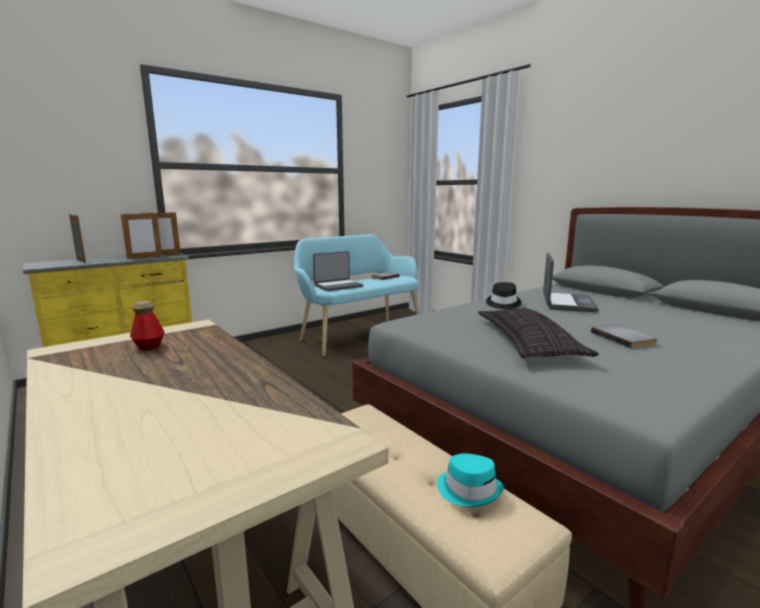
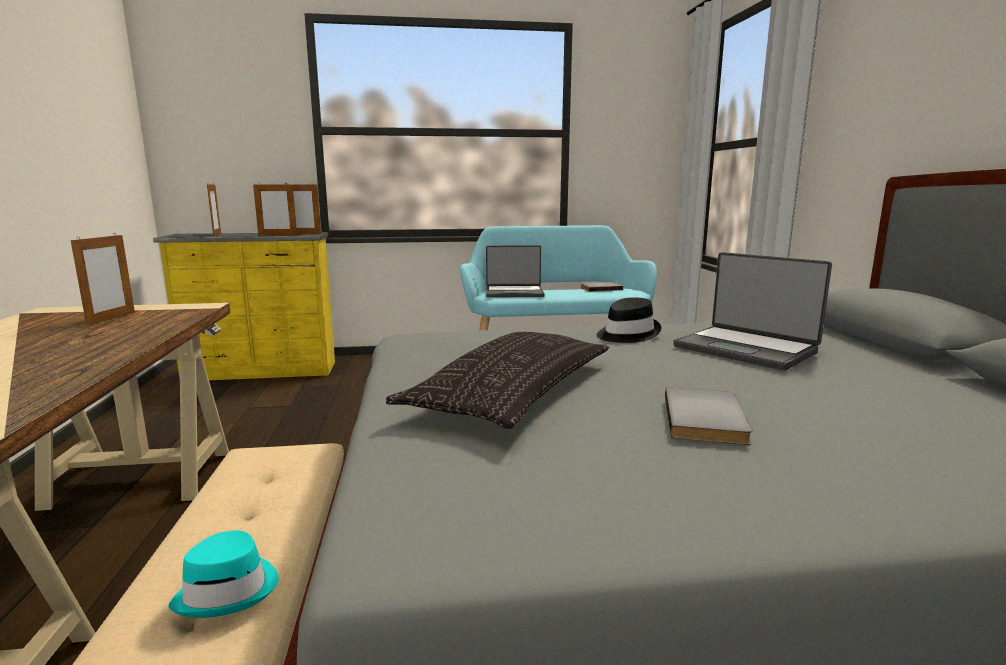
camera: 30 degrees right, 0 degrees up
(149, 346) = (111, 318): bottle -> picture frame
(566, 303) = (746, 349): laptop -> laptop turned 90 degrees clockwise

